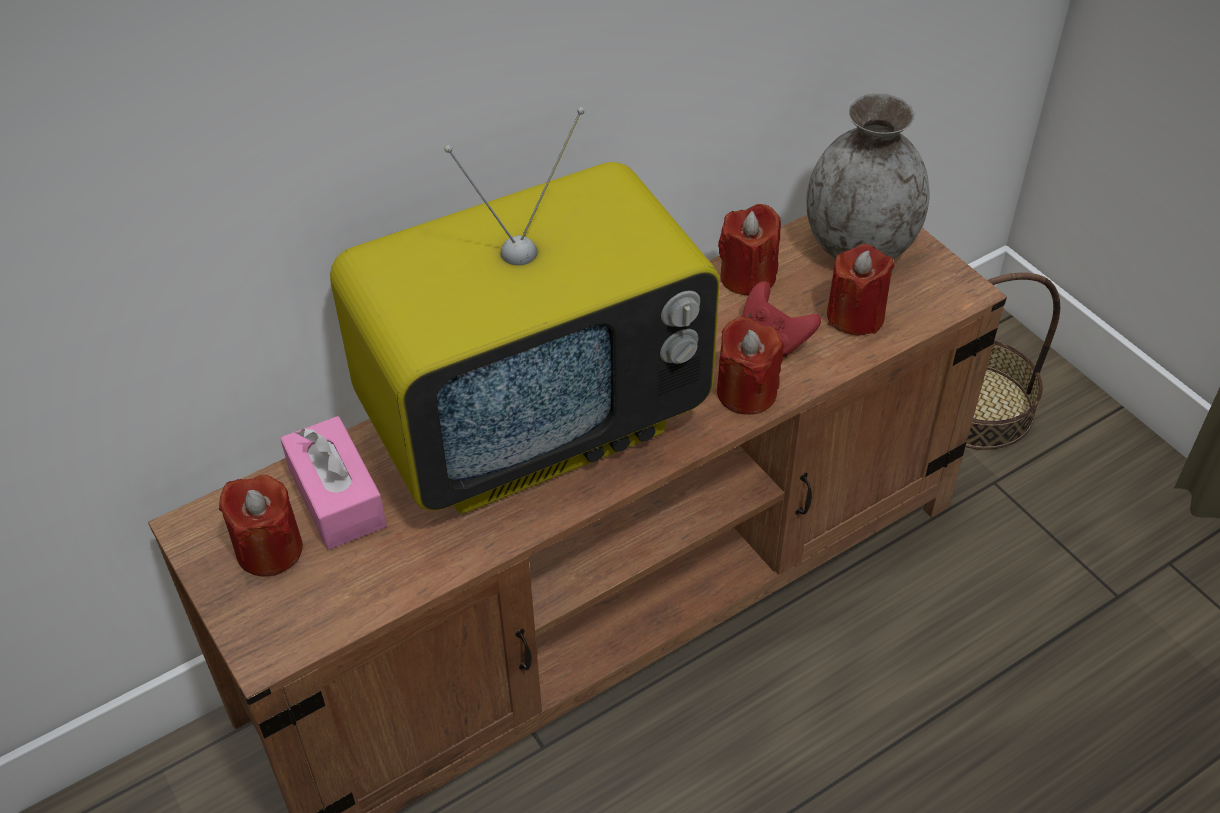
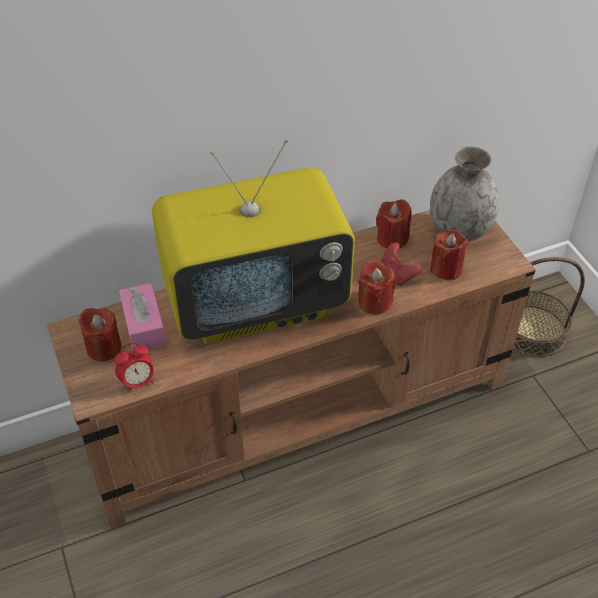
camera: 10 degrees right, 0 degrees up
(349, 605) = (138, 382): none -> alarm clock

